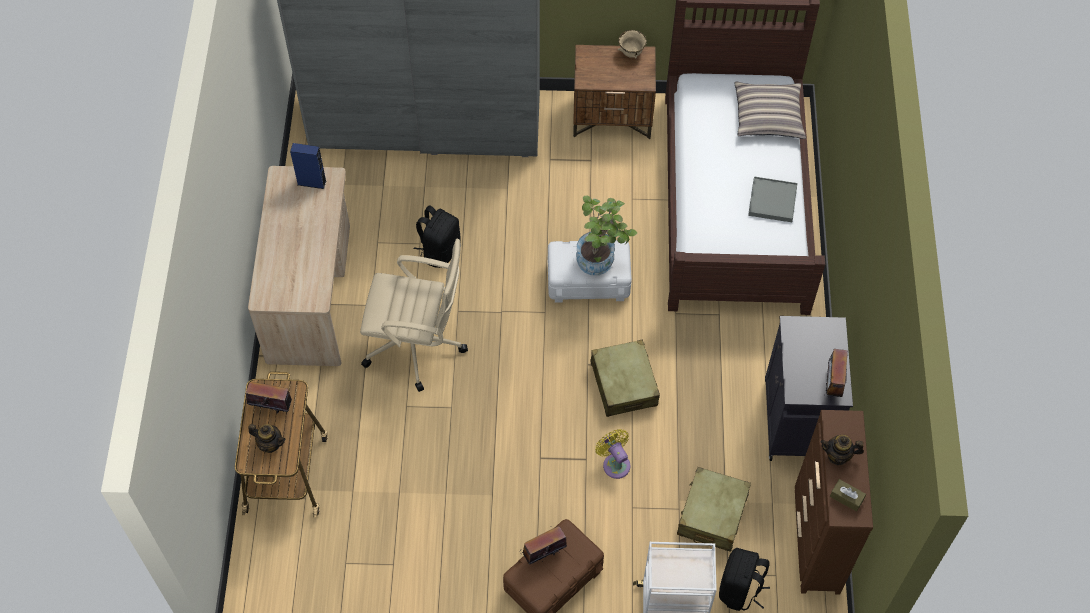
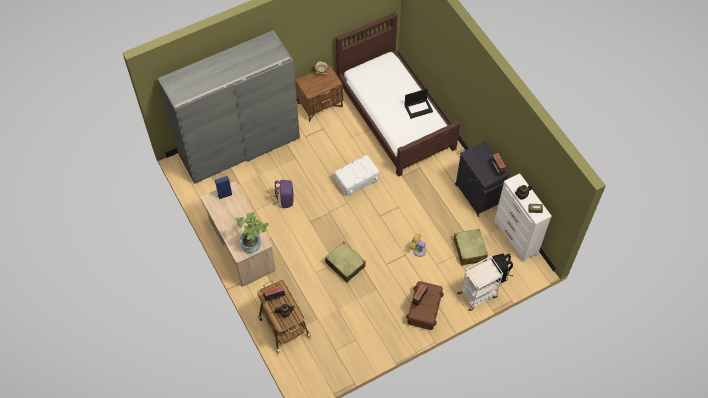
camera: 30 degrees left, 0 degrees up
(417, 345) = (303, 244): beige office chair -> none
(439, 251) = (284, 199): black backpack -> purple backpack
(601, 260) = (361, 168): potted plant -> potted plant (254, 243)
(624, 384) = (400, 216): beige suitcase -> beige suitcase (345, 264)
(768, 116) = (393, 73): pillow -> none
(772, 201) = (418, 108): grey tray -> laptop
(816, 540) = (515, 238): brown dresser -> white dresser

